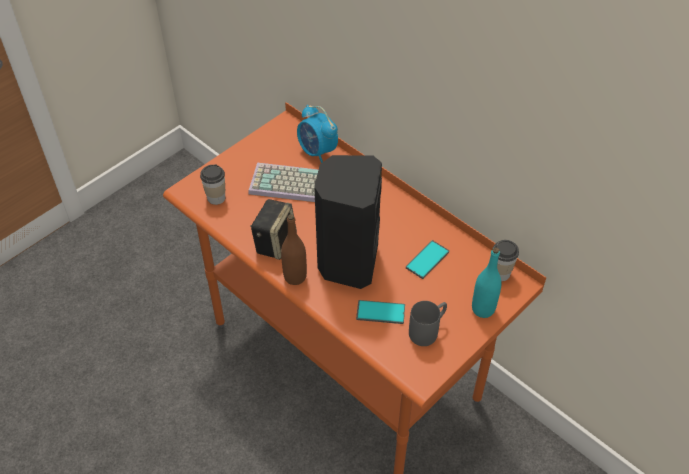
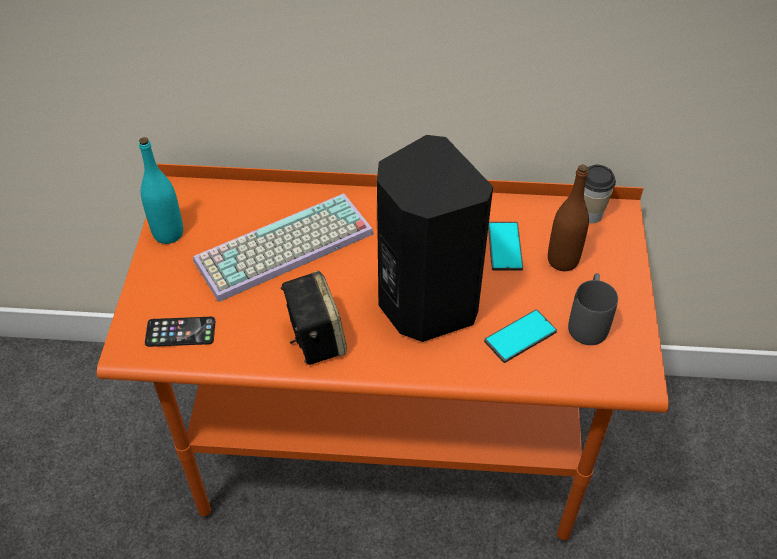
camera: 40 degrees left, 0 degrees up
(216, 198) = (180, 332): cup -> phone
(295, 276) = (383, 362): brown bottle -> brown bottle (562, 260)
(317, 151) = (252, 202): alarm clock -> none
(483, 309) = (614, 261): turquoise bottle -> turquoise bottle (168, 233)

